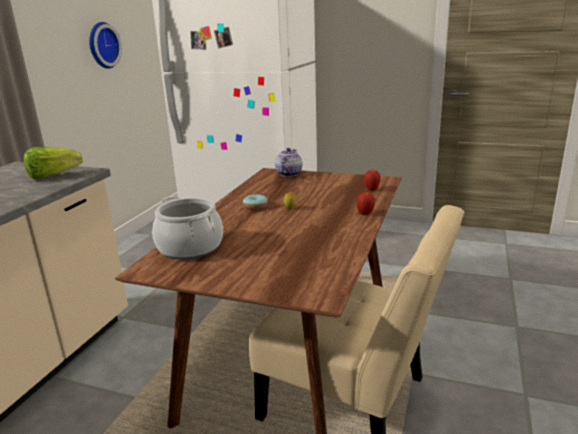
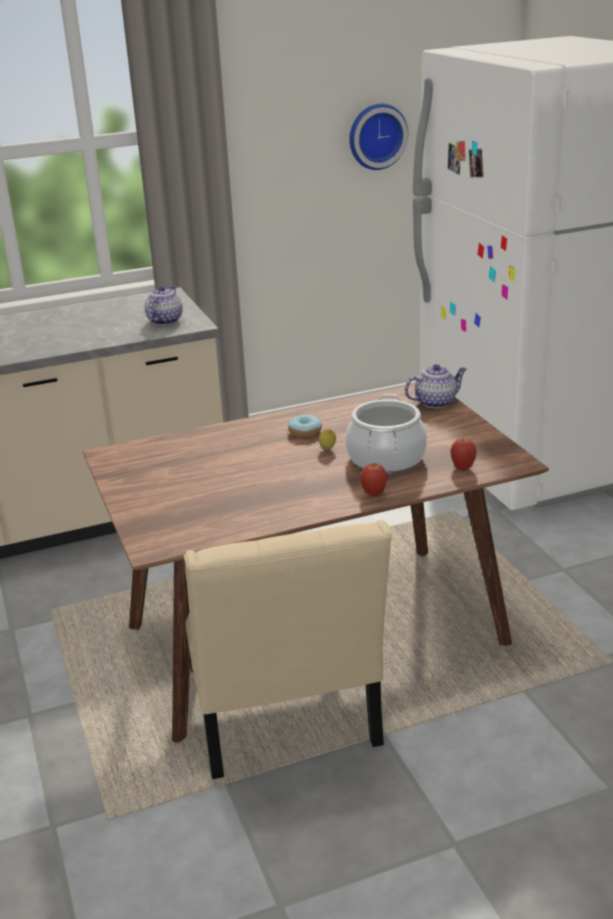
camera: 50 degrees right, 5 degrees up
(53, 176) = (165, 321): lettuce -> teapot
(190, 247) = (171, 449): cooking pot -> cooking pot (386, 459)

